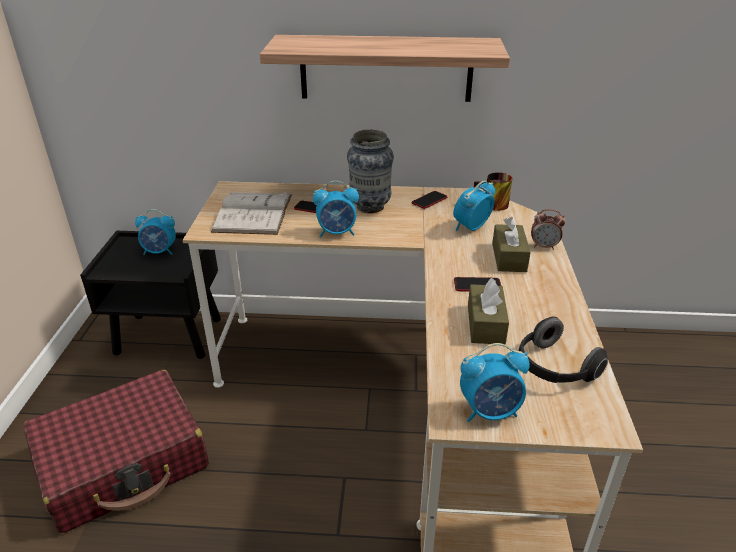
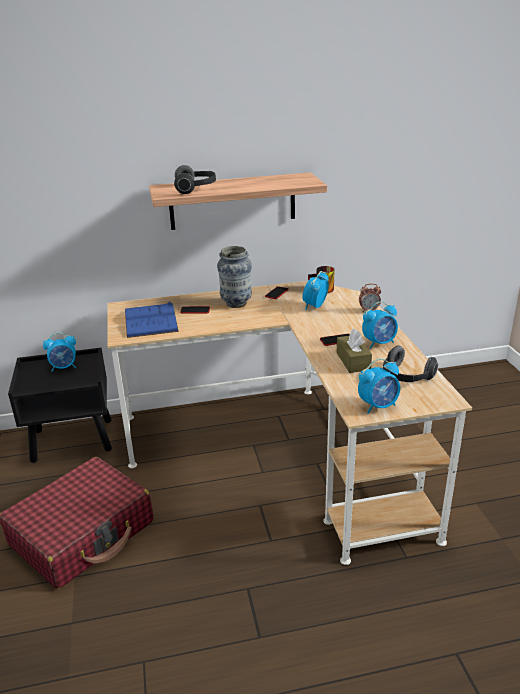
camera: 15 degrees left, 5 degrees down
(253, 213) = (150, 320): white book -> blue book
(327, 44) = (196, 188): none -> headphones
(337, 233) = (222, 324): alarm clock -> alarm clock (379, 343)
(509, 257) = (349, 320): brown tissue box -> none

